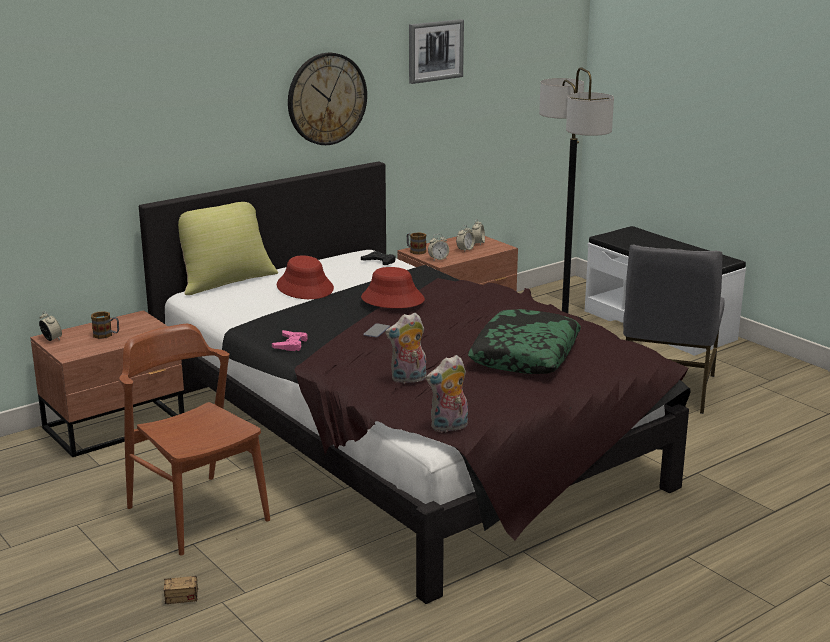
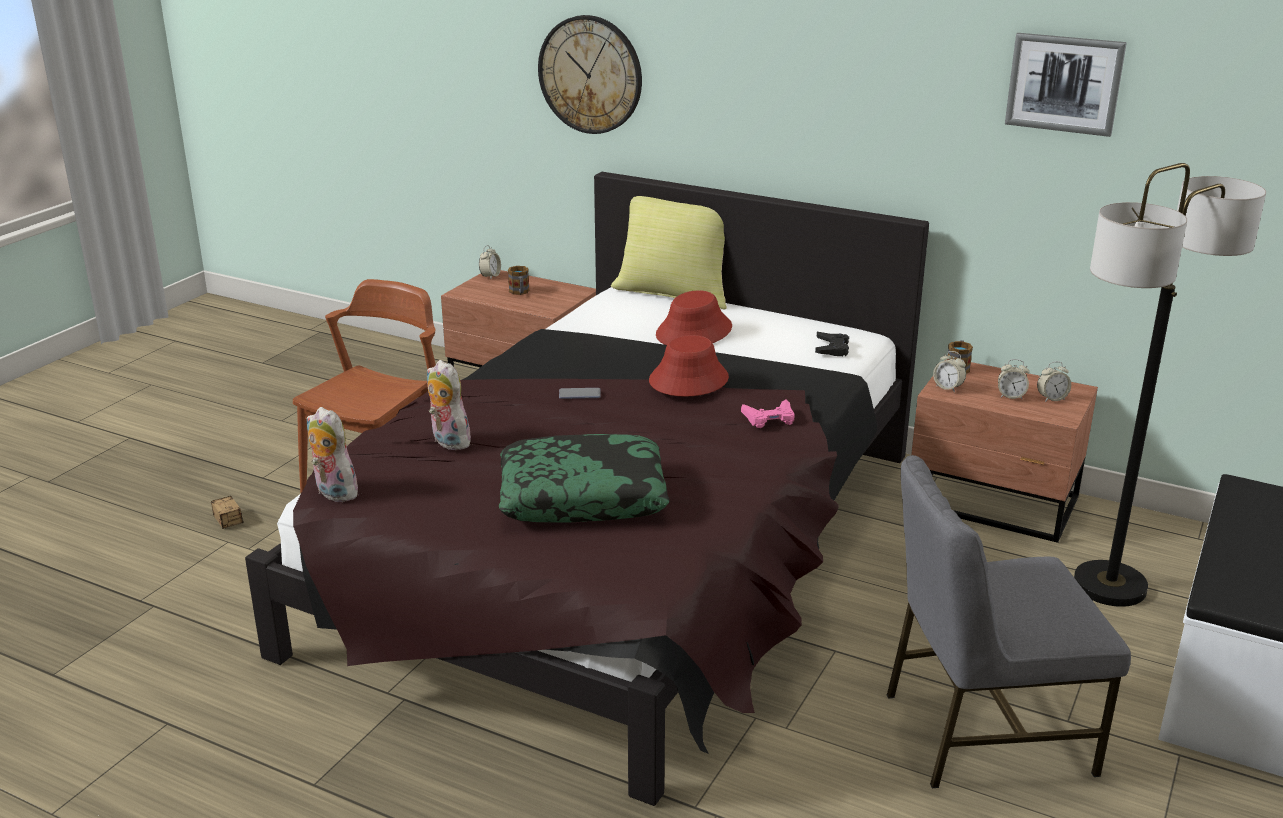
camera: 65 degrees right, 5 degrees up
(291, 344) = (518, 365): pink game controller -> pink game controller (769, 418)
(326, 99) = (862, 111): wall clock -> wall clock (590, 74)

